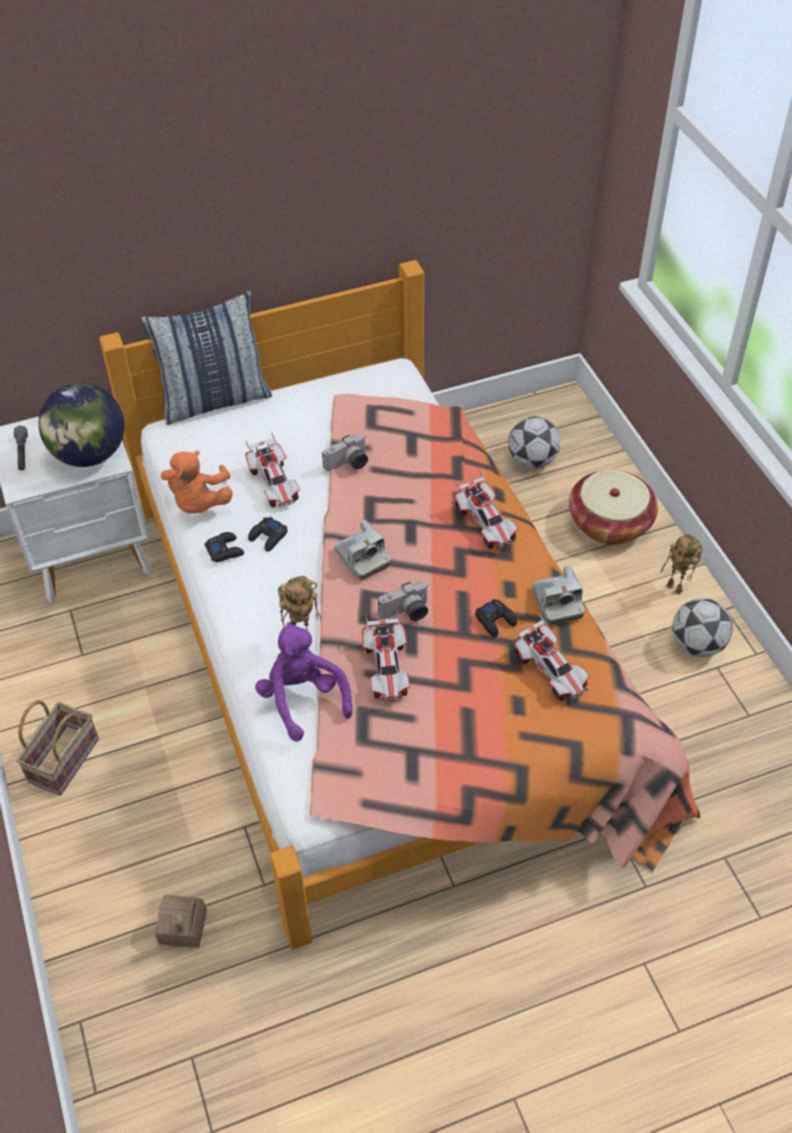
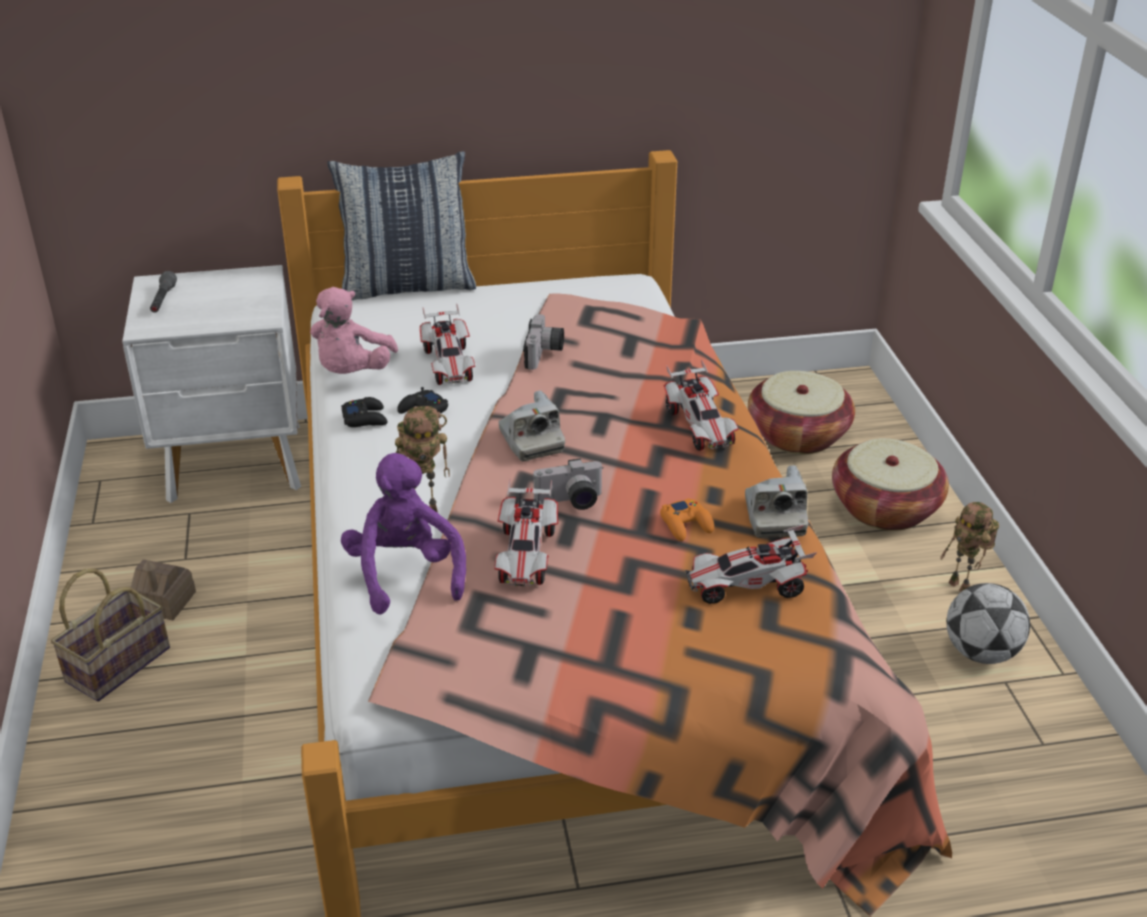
camera: 10 degrees right, 15 degrees down
(90, 454) = (239, 309): globe -> none
(183, 927) = (193, 878): toy house -> toy house (164, 602)
(199, 503) = (352, 372): orange plush toy -> pink plush toy
(348, 464) = (545, 354): camera -> camera turned 60 degrees counterclockwise
(495, 621) = (686, 525): black game controller -> orange game controller
(532, 460) = (798, 435): football -> basket
(550, 671) = (747, 586): toy car -> toy car turned 105 degrees clockwise

